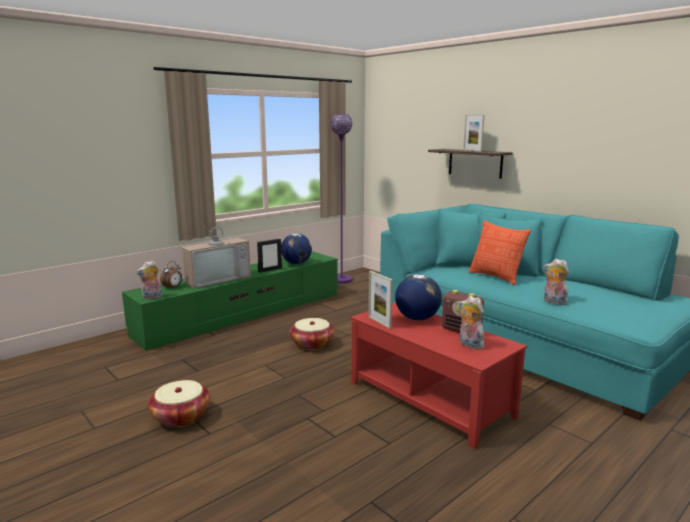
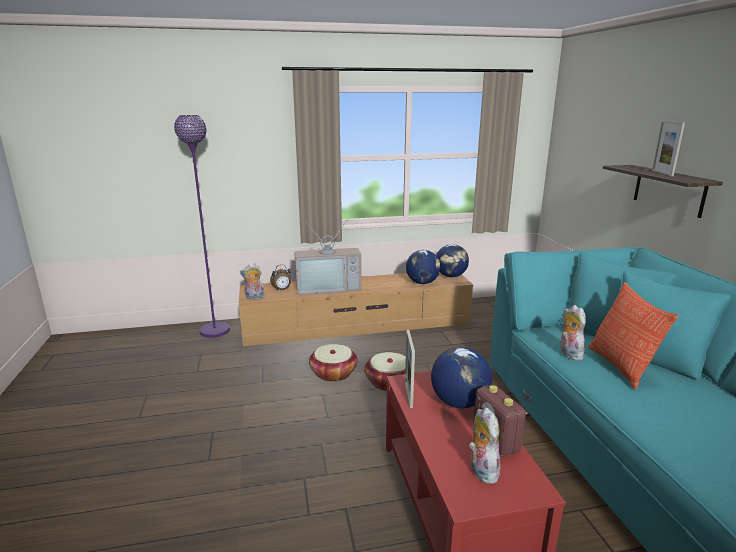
camera: 30 degrees right, 5 degrees up
(181, 416) = (205, 431): basket -> basket (333, 373)
(243, 313) = (357, 324): green tv stand -> brown tv stand
(270, 270) = (387, 286): picture frame -> none
(314, 256) = (451, 276): none -> globe
(341, 280) = (490, 305): purple floor lamp -> purple floor lamp (214, 331)
(553, 302) = (673, 438): plush toy -> plush toy (568, 354)

